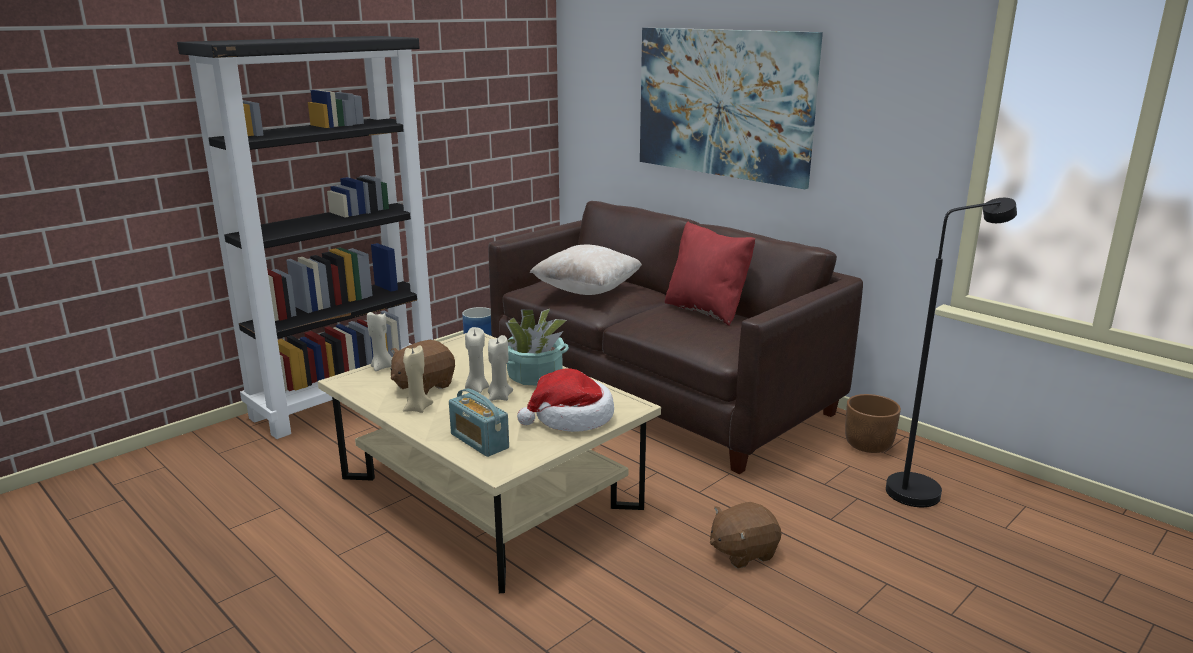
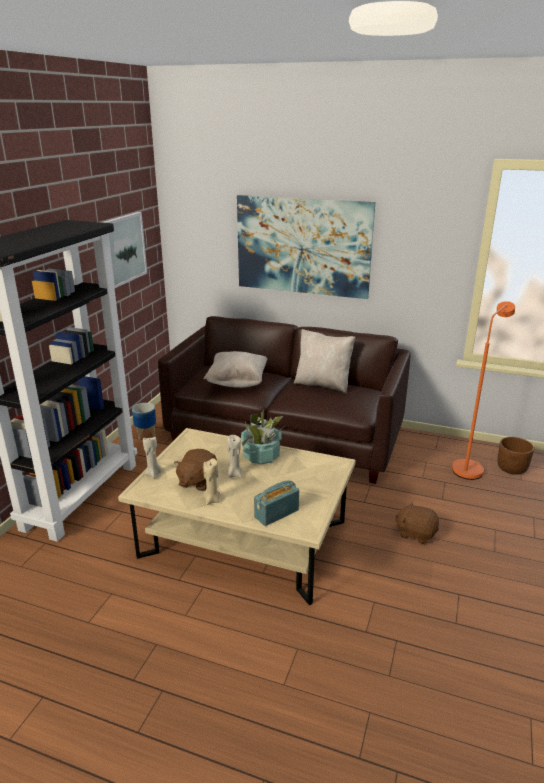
camera: 25 degrees left, 5 degrees up
(479, 441) = (276, 513): radio -> radio turned 120 degrees clockwise
(482, 93) = (123, 249): none -> picture
(499, 397) = (255, 477): beige candle -> none
(571, 418) = (314, 481): hat -> none
(706, 311) = (323, 384): red pillow -> beige pillow
(742, 552) = (416, 533): brown plush toy -> brown plush toy turned 75 degrees clockwise
(868, 445) = (425, 446): brown planter -> brown planter (512, 468)
(923, 489) = (470, 467): black floor lamp -> orange floor lamp

